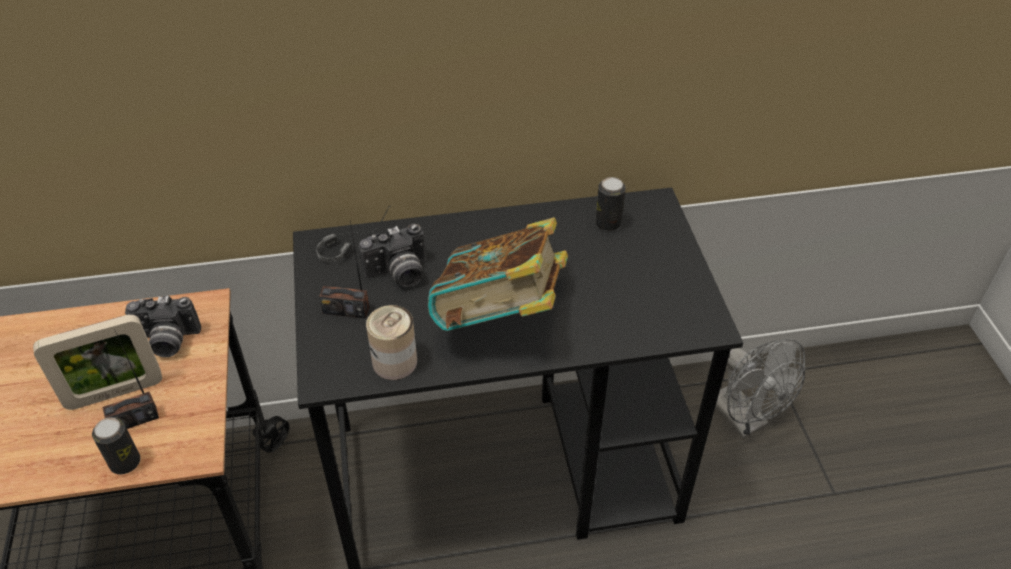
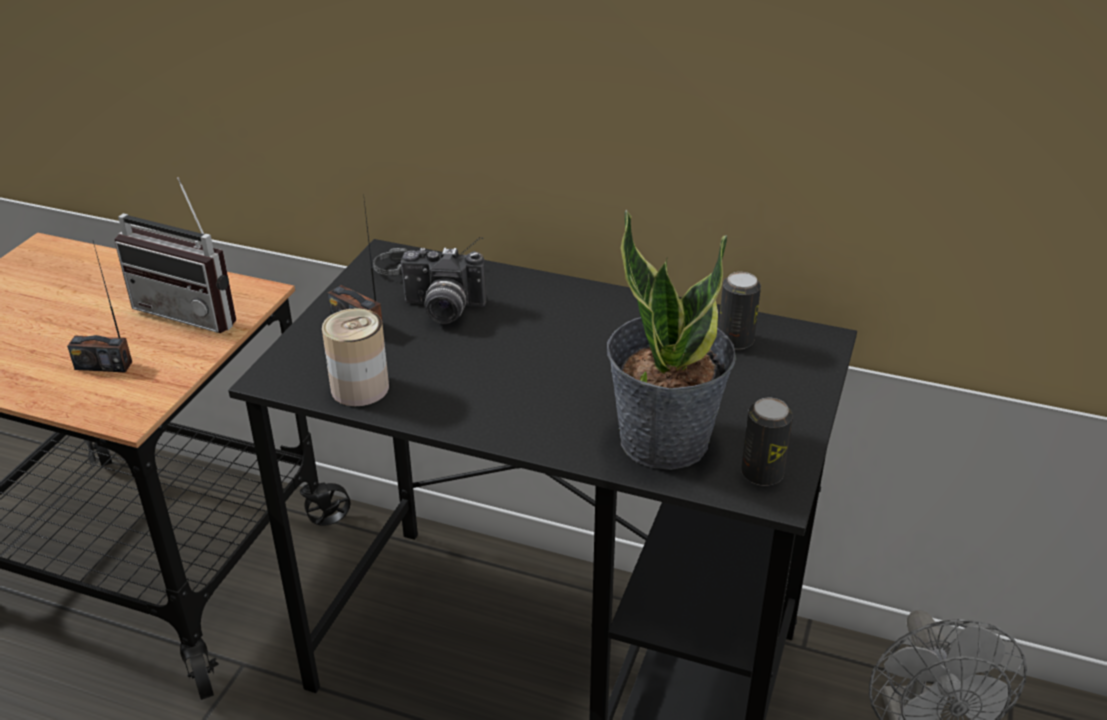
camera: 30 degrees right, 10 degrees down
(115, 393) = (109, 336): picture frame -> none
(125, 462) = (61, 398): can -> can (762, 473)
(167, 341) = (194, 310): camera -> radio
(500, 316) = (516, 388): book -> none
(621, 316) = (664, 439): none -> potted plant

